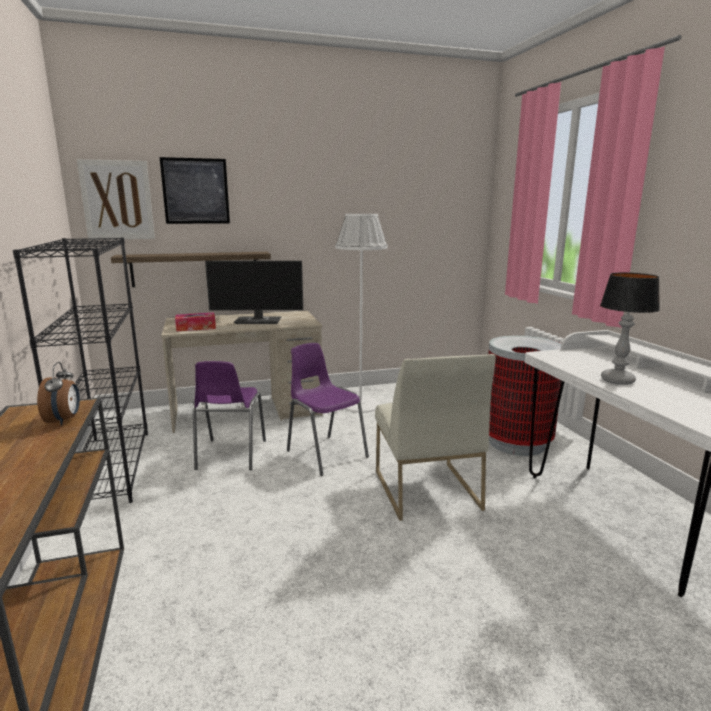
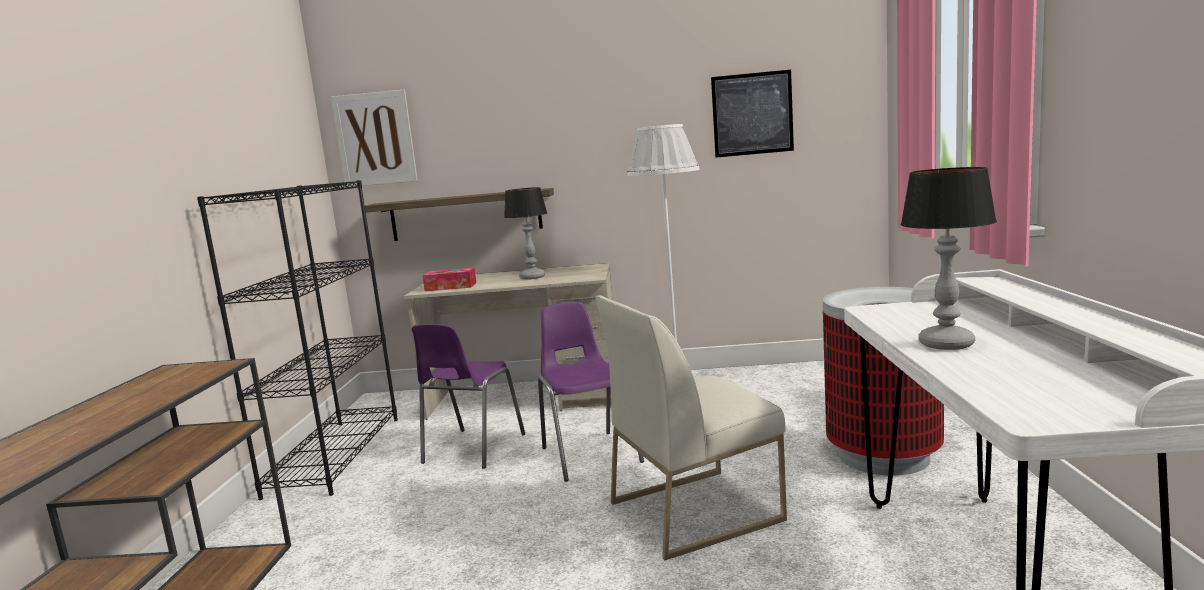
camera: 20 degrees right, 5 degrees down
(64, 420) = (192, 379): alarm clock -> none
(195, 191) = (462, 119): picture -> picture (752, 114)
(259, 321) = (533, 277): monitor -> table lamp
(425, 489) = (695, 510): white chair -> white chair turned 60 degrees clockwise

